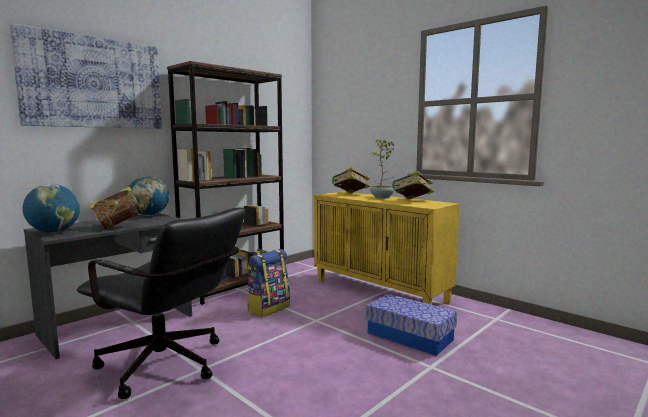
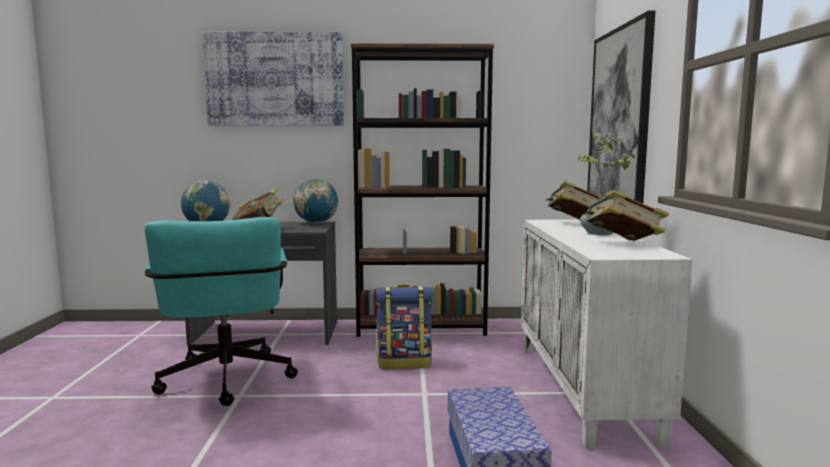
camera: 45 degrees right, 0 degrees up
(170, 367) = (226, 383): black office chair -> turquoise office chair
(351, 130) = (619, 120): none -> picture
(380, 290) = (584, 389): yellow cabinet -> white cabinet

